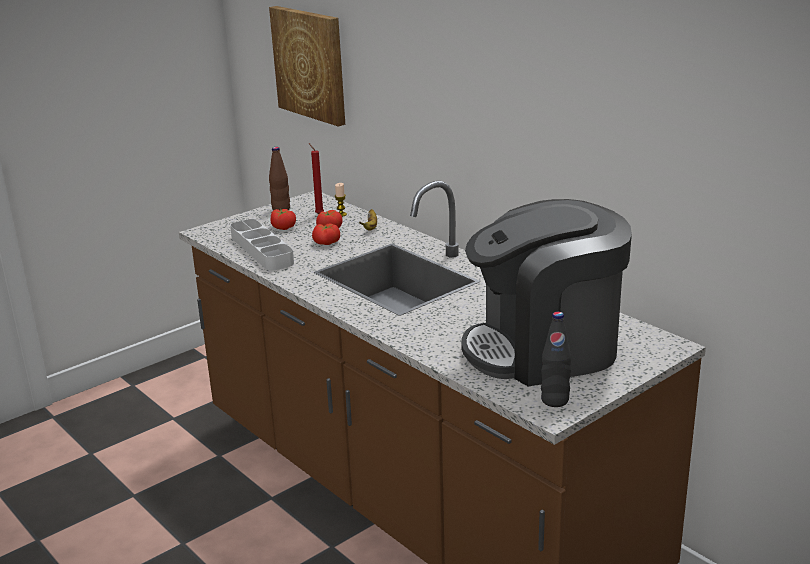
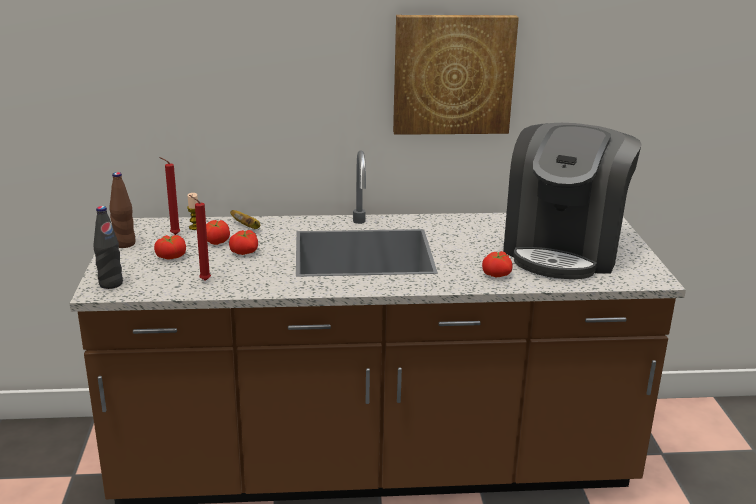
camera: 55 degrees left, 0 degrees up
(261, 250) = (203, 280): grey tray -> red candle
(310, 64) = (92, 74): picture -> picture (453, 74)
(437, 338) = (497, 274): none -> tomato
(555, 400) = (640, 273): black bottle -> black bottle (111, 284)

